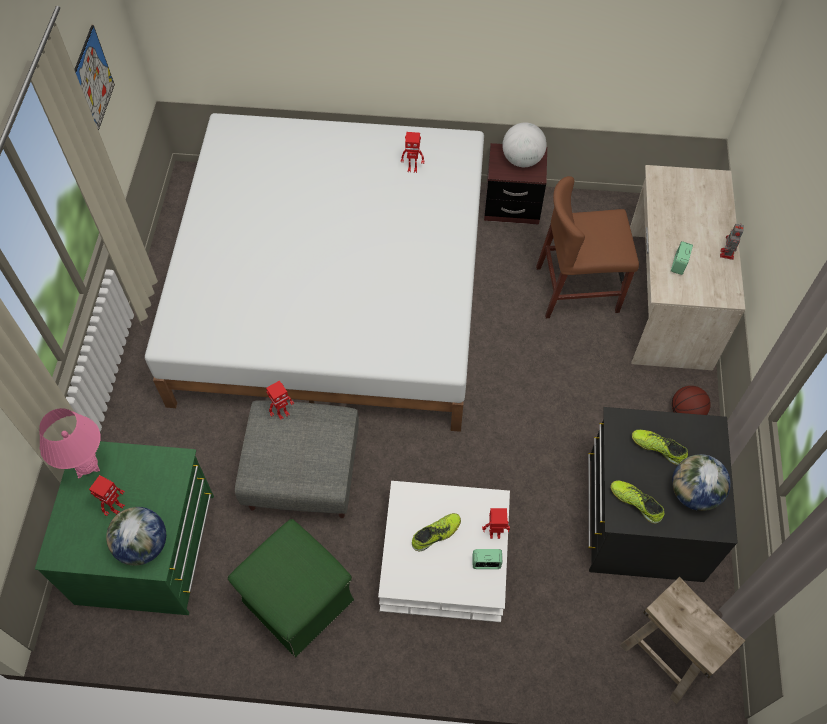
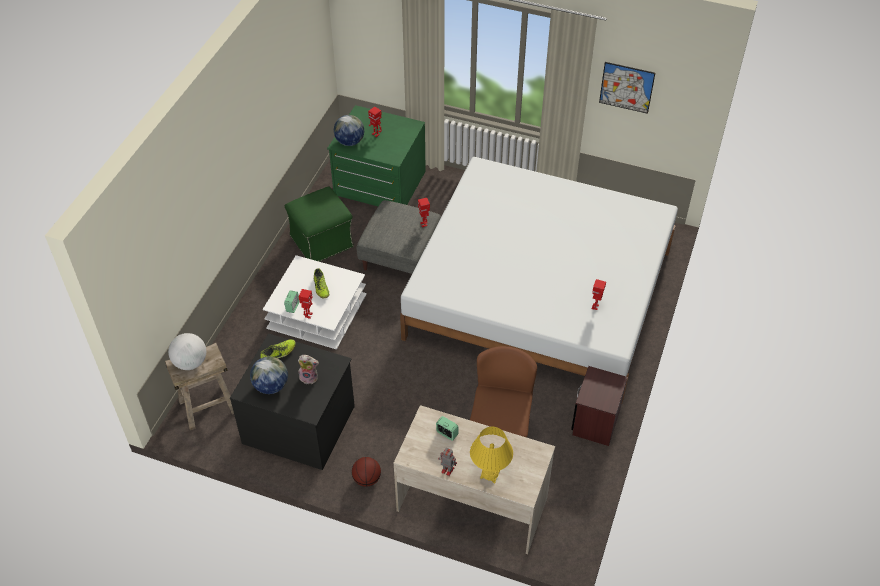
camera: 105 degrees right, 10 degrees down
(87, 465) = (406, 125): pink table lamp -> none
(522, 160) = (604, 393): globe -> globe (190, 362)
(658, 448) = (309, 377): shoe -> plush toy
(711, 214) = (490, 474): none -> yellow table lamp

